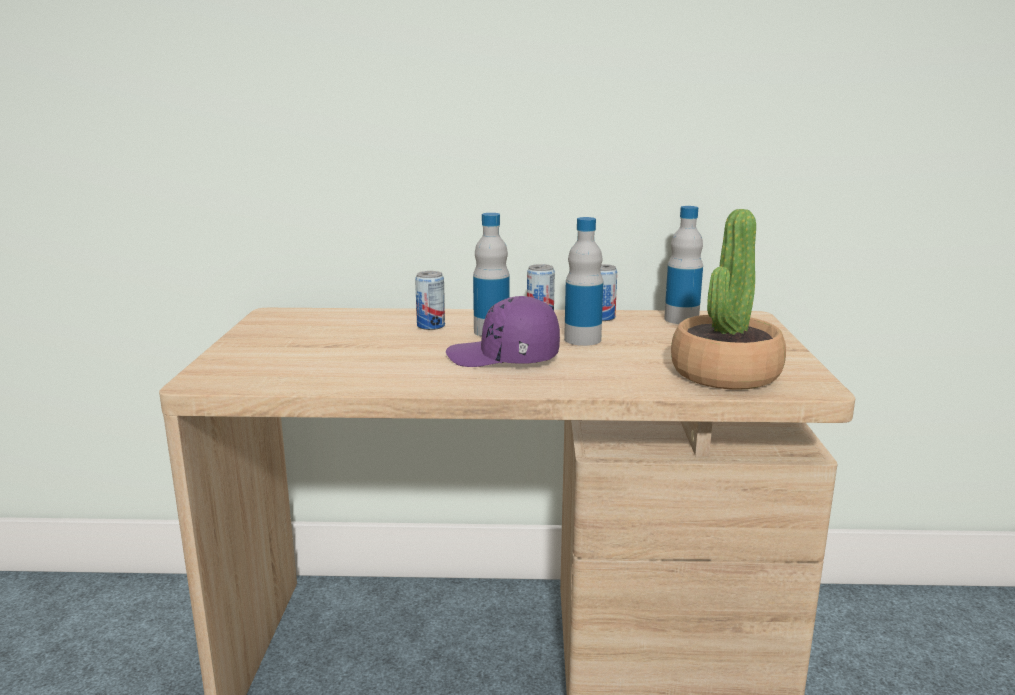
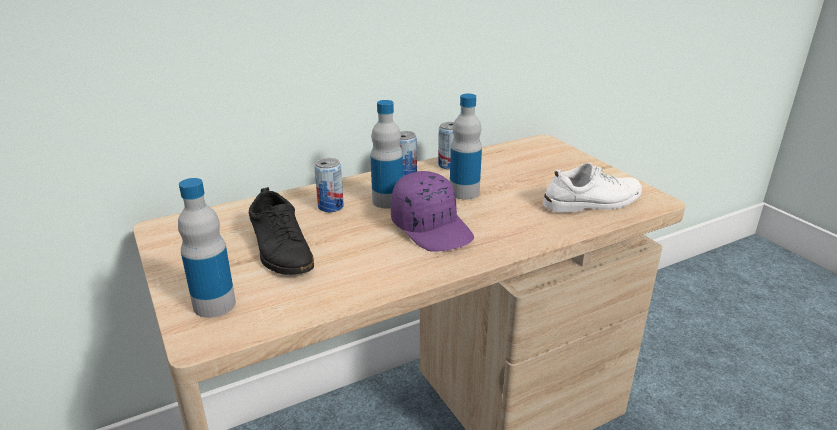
camera: 30 degrees left, 10 degrees up
(343, 344) = (281, 249): none -> black shoe
(503, 358) = (432, 228): purple cap -> purple cap turned 105 degrees counterclockwise
(681, 319) = (504, 154): bottle -> bottle (214, 304)
(725, 373) = (592, 202): potted plant -> white shoe

